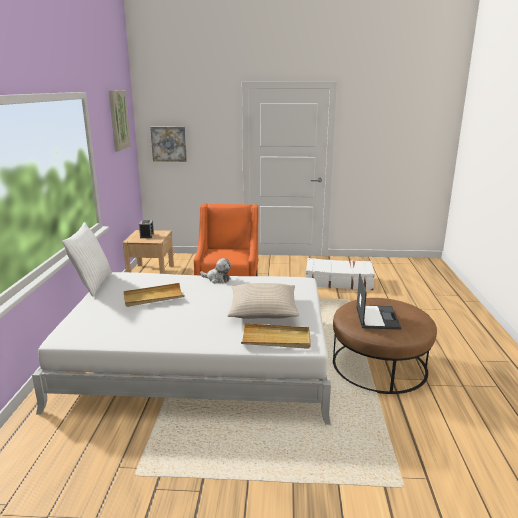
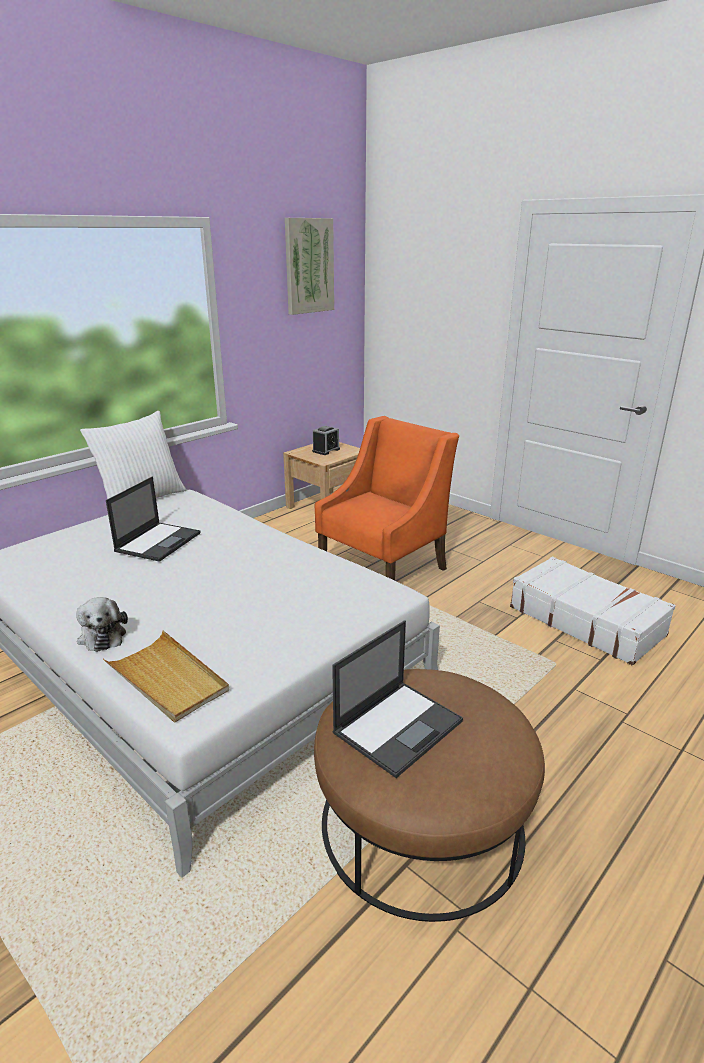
camera: 40 degrees right, 5 degrees up
(153, 297) = (158, 541): beige tray -> laptop
(169, 144) = (403, 311): picture -> none
(217, 279) = (281, 544): plush toy -> plush toy (102, 635)
(263, 310) = (244, 620): beige pillow -> none

